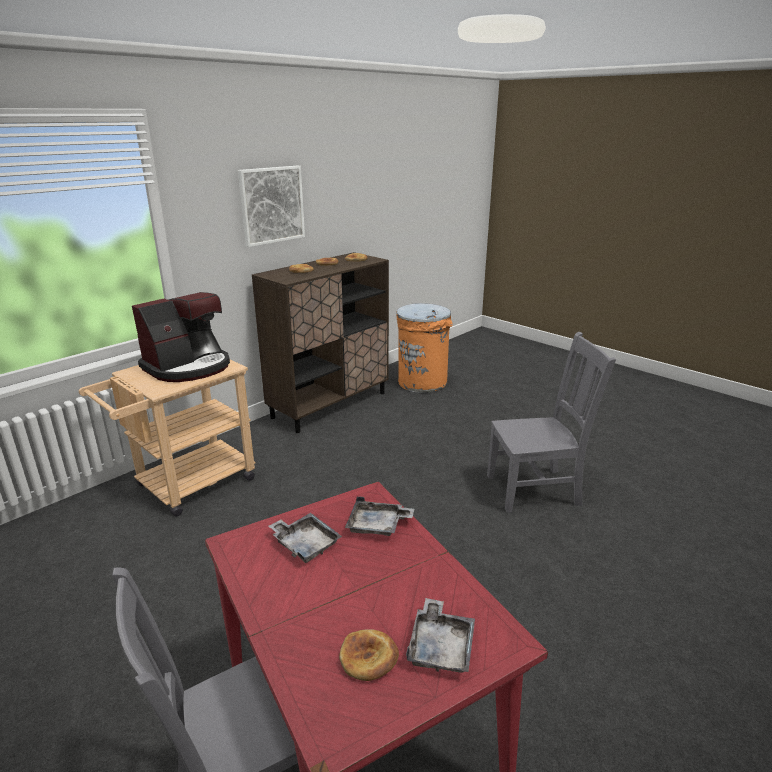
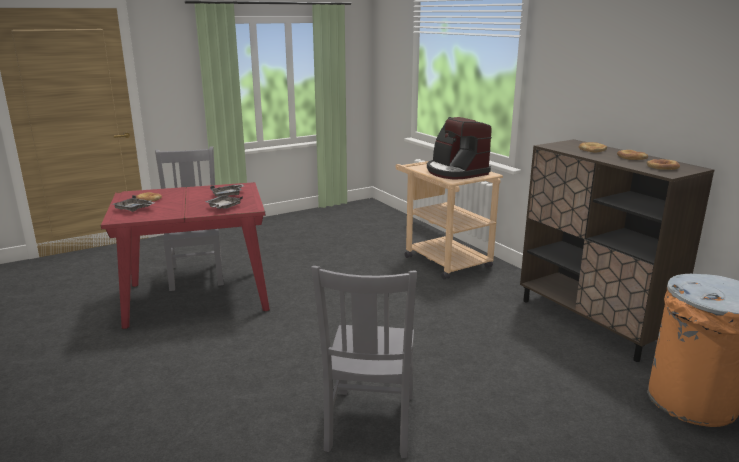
camera: 105 degrees right, 5 degrees down
(271, 205) = (616, 77): picture -> none

